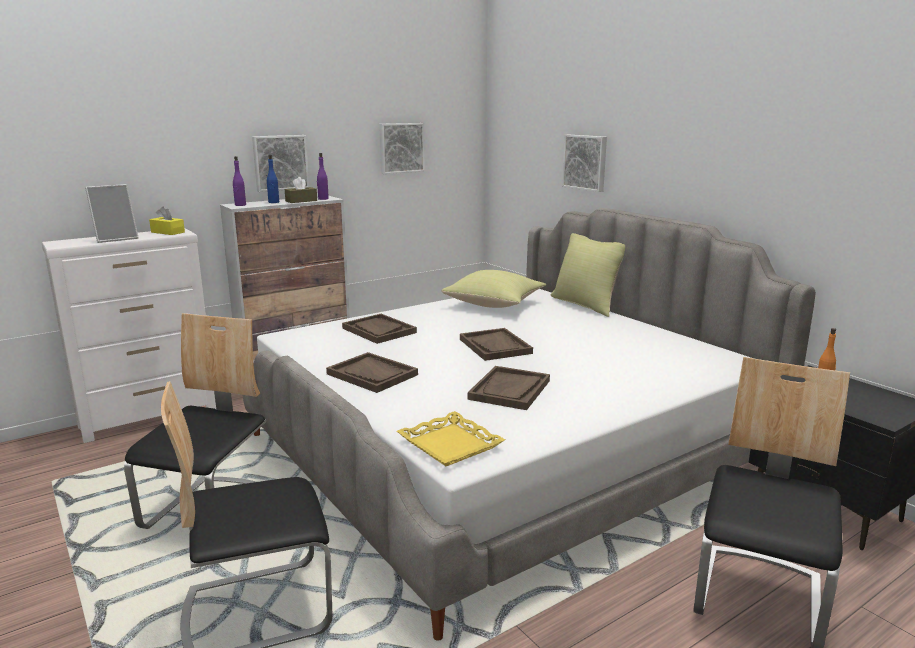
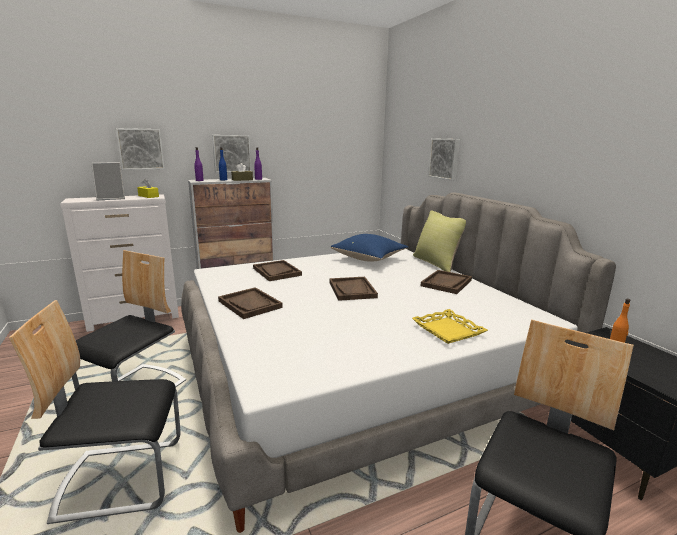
camera: 10 degrees right, 0 degrees up
(401, 148) = (319, 147): picture -> picture (141, 149)
(449, 445) = (268, 370): yellow tray -> yellow tray (447, 330)
(495, 304) = (369, 259): yellow pillow -> blue pillow
(510, 390) = (344, 326): brown tray -> brown tray (446, 283)

